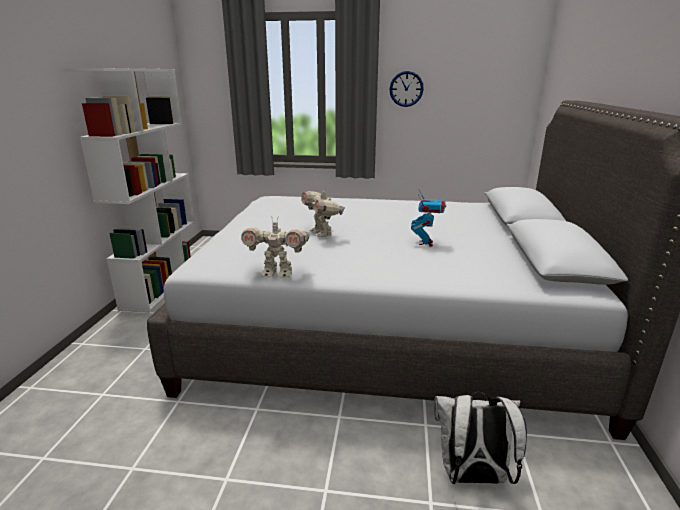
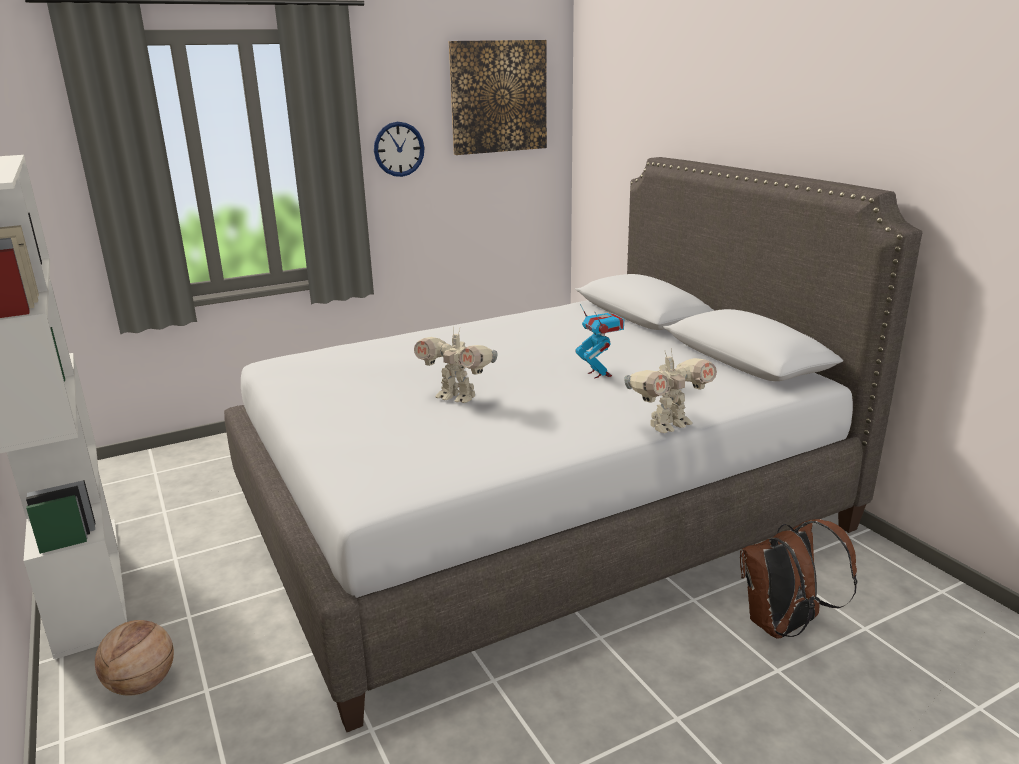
camera: 35 degrees left, 0 degrees up
(129, 335) = (142, 684): none -> basketball
(277, 273) = (499, 468): toy robot -> toy robot (668, 425)
(471, 476) = (784, 627): white backpack -> brown backpack
(484, 57) = (498, 97): none -> picture

